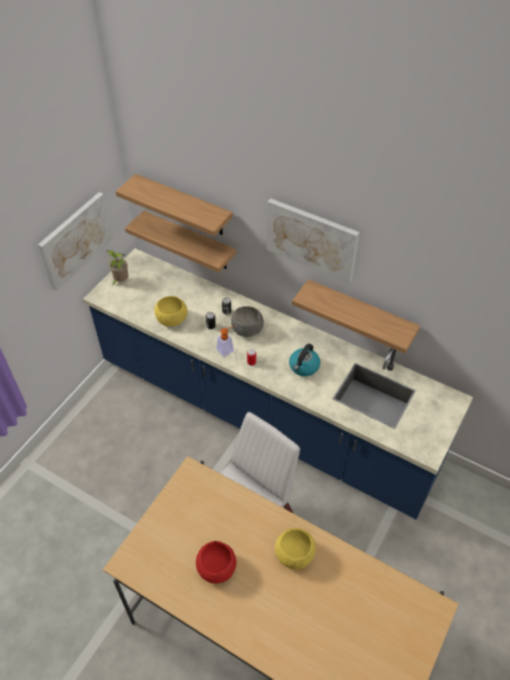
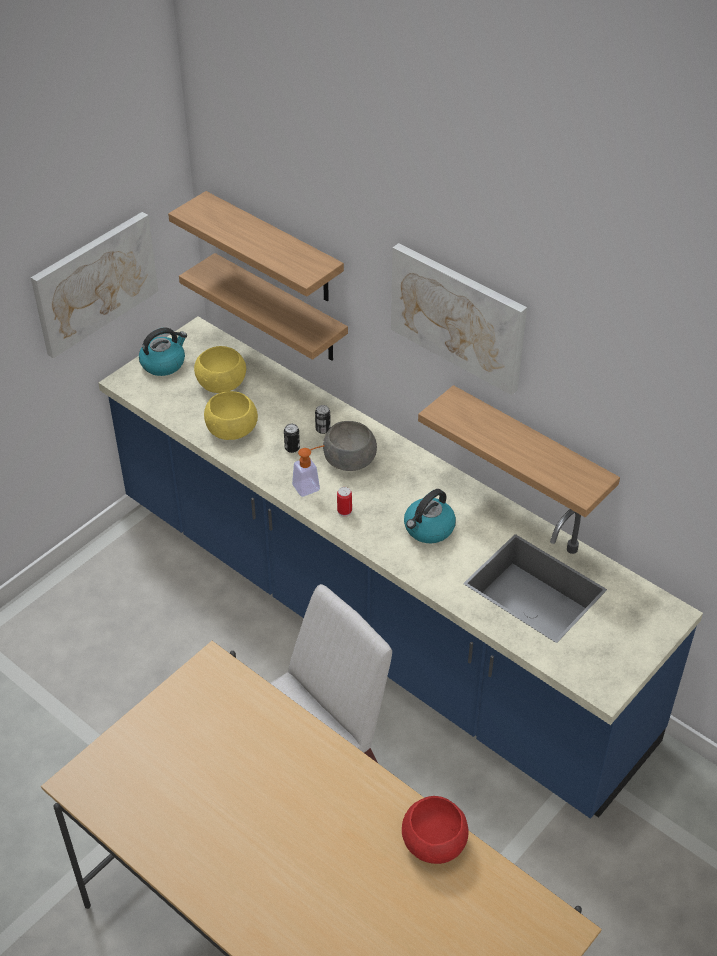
camera: 10 degrees right, 5 degrees down
(120, 281) = (163, 363): potted plant -> kettle
(217, 567) = (219, 812): red bowl -> red bowl (434, 842)
(294, 554) = (348, 812): yellow bowl -> yellow bowl (221, 384)

